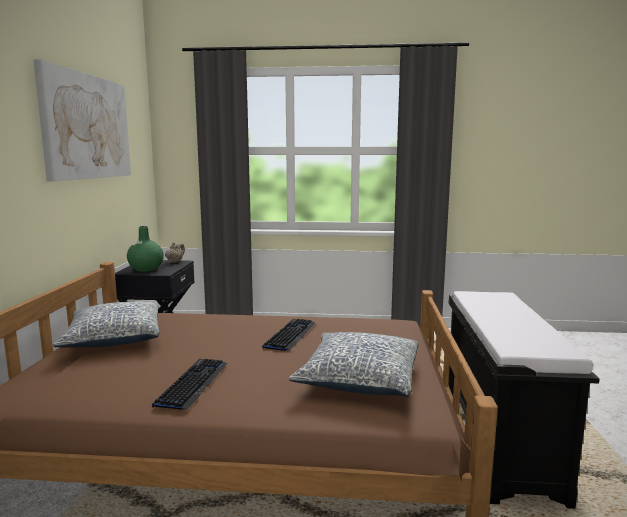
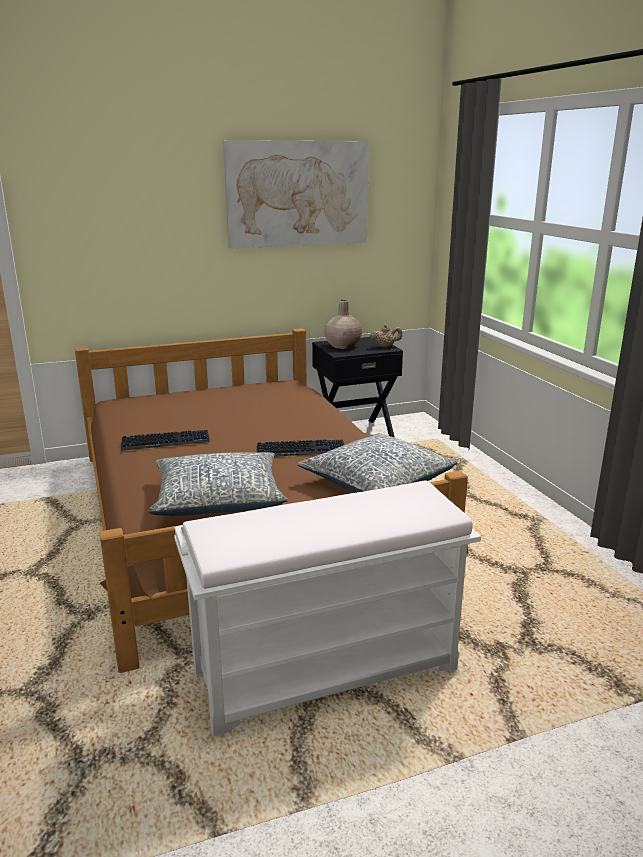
camera: 65 degrees right, 10 degrees up
(113, 338) = (234, 395): pillow -> pillow (377, 482)
(146, 269) = (343, 346): green vase -> beige vase
(496, 441) = (328, 669): black bench -> white bench

